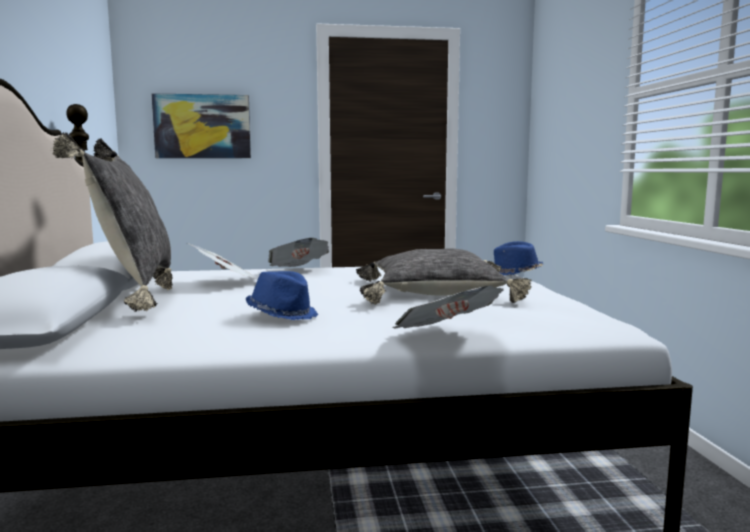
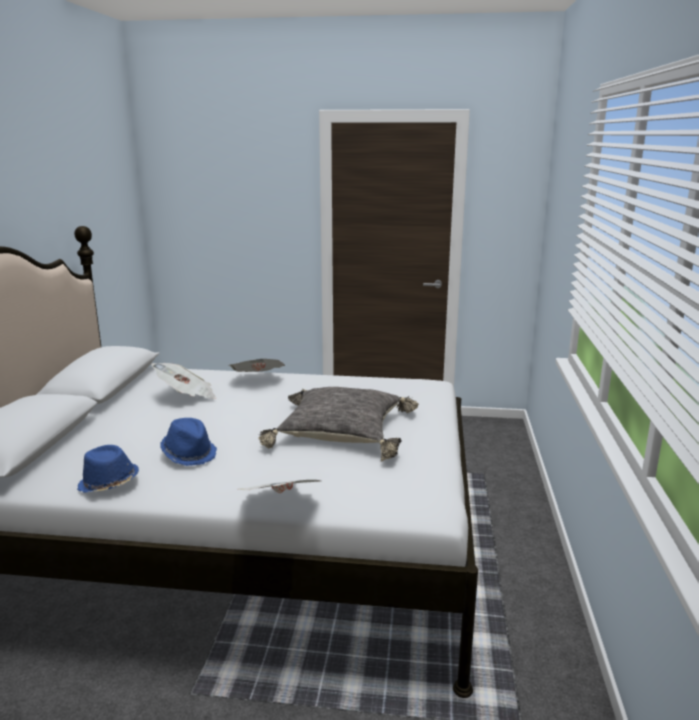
camera: 15 degrees right, 10 degrees up
(128, 303) = (96, 420): pillow -> none
(202, 126) = (214, 212): picture -> none
(515, 274) = (441, 406): blue hat -> blue hat (108, 484)

